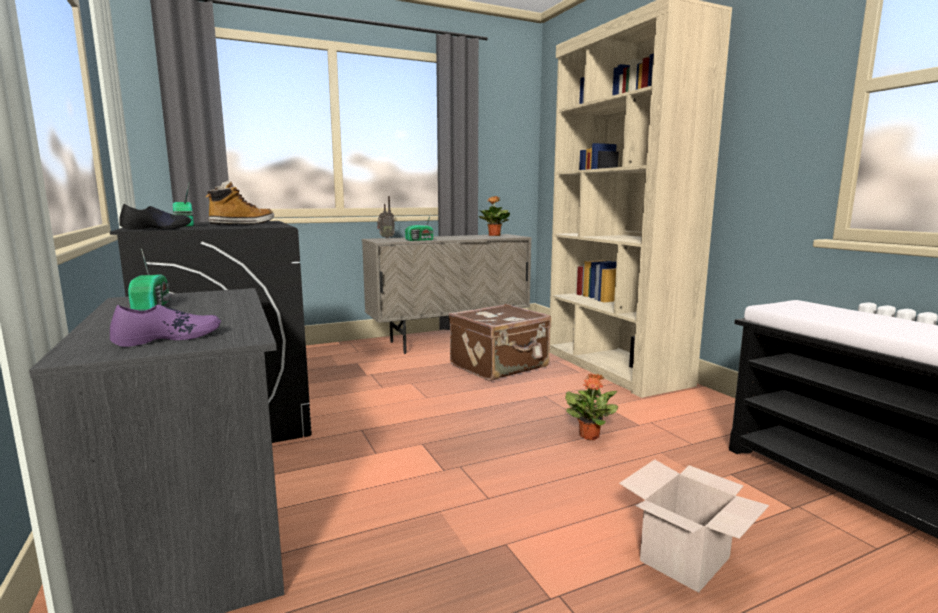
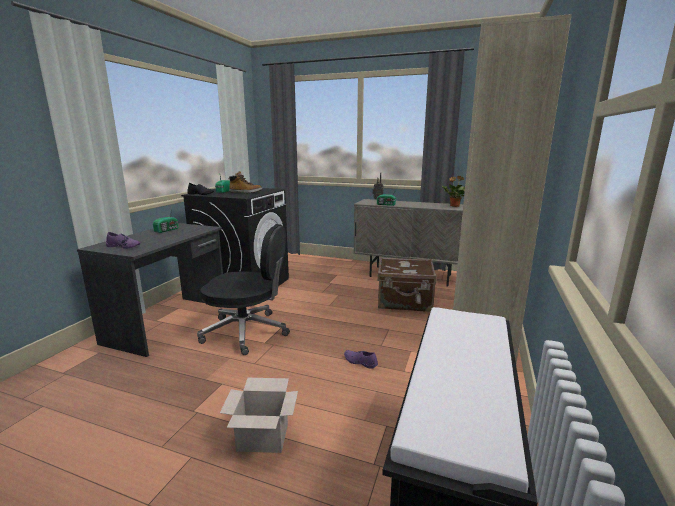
camera: 45 degrees right, 5 degrees up
(387, 470) = (247, 332): none -> black office chair
(589, 436) = (360, 361): potted plant -> purple shoe

